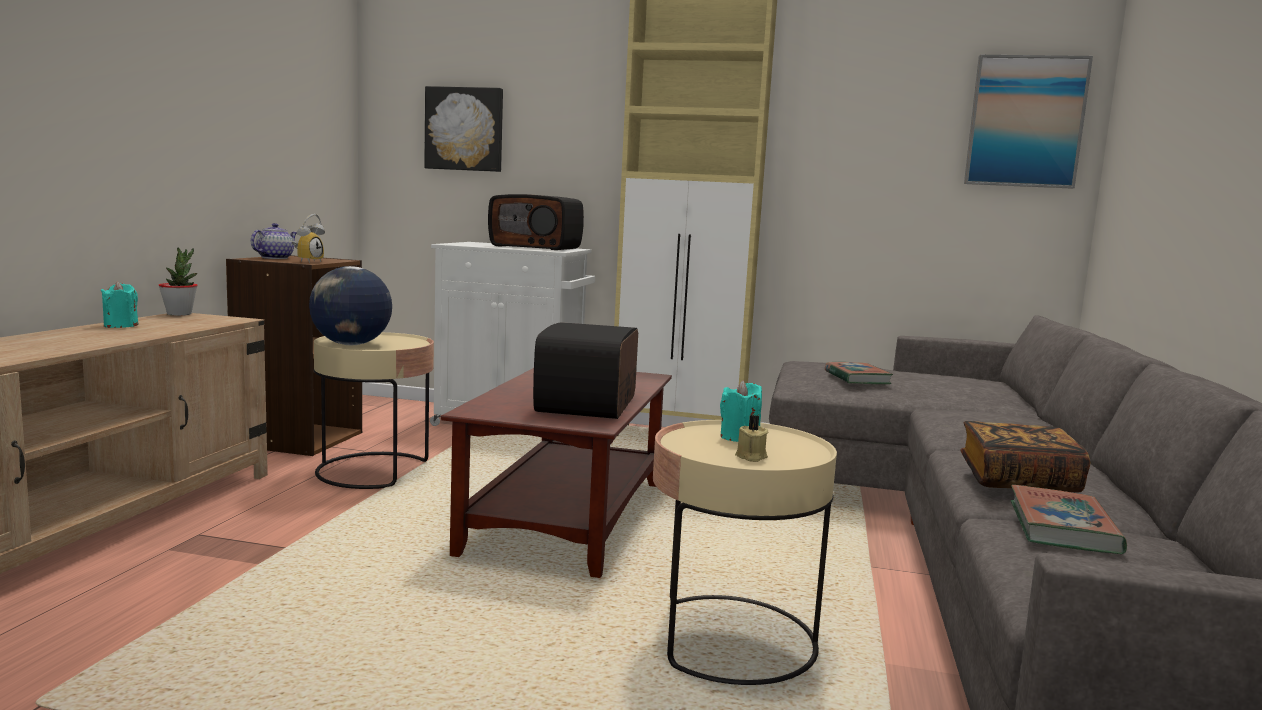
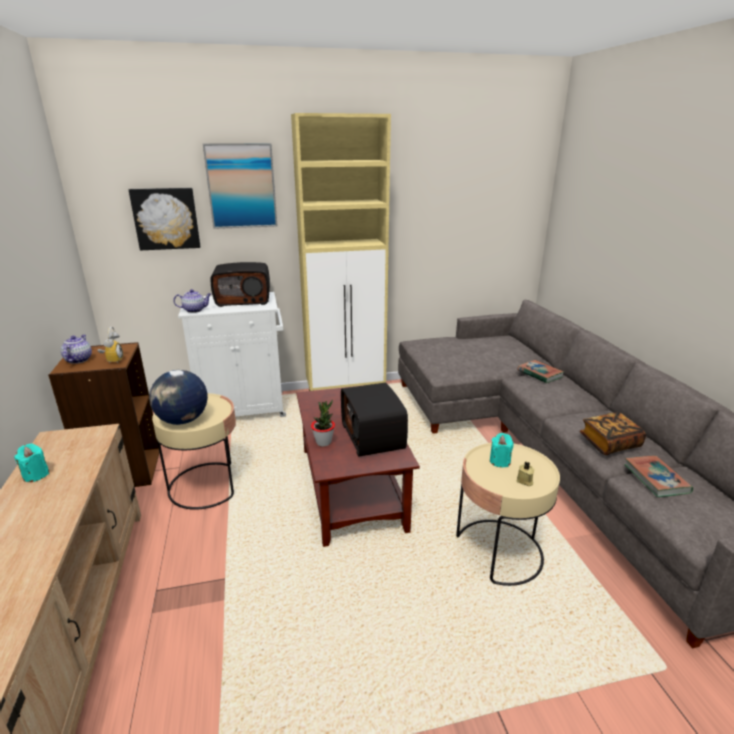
camera: 25 degrees left, 15 degrees up
(179, 314) = (48, 437): potted plant -> potted plant (323, 442)
(459, 244) = (195, 310): none -> teapot
(857, 378) = (461, 359): book -> book (539, 374)
(1025, 122) = (515, 193): picture -> picture (241, 186)

